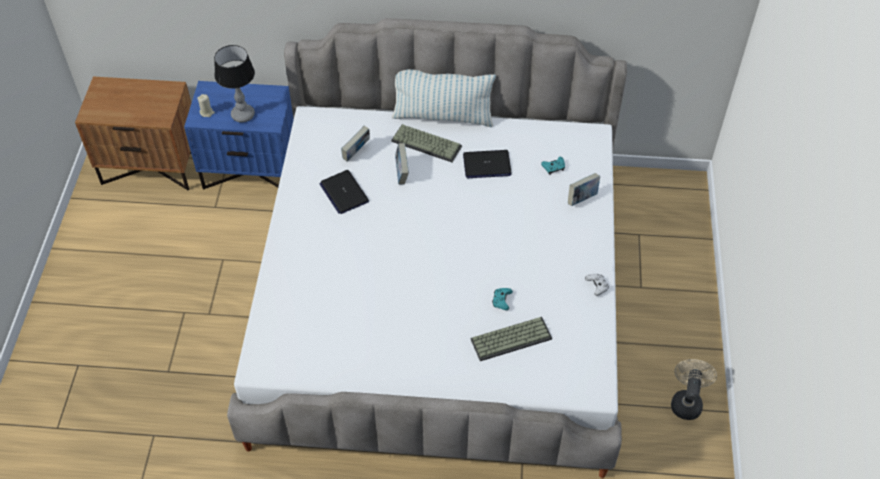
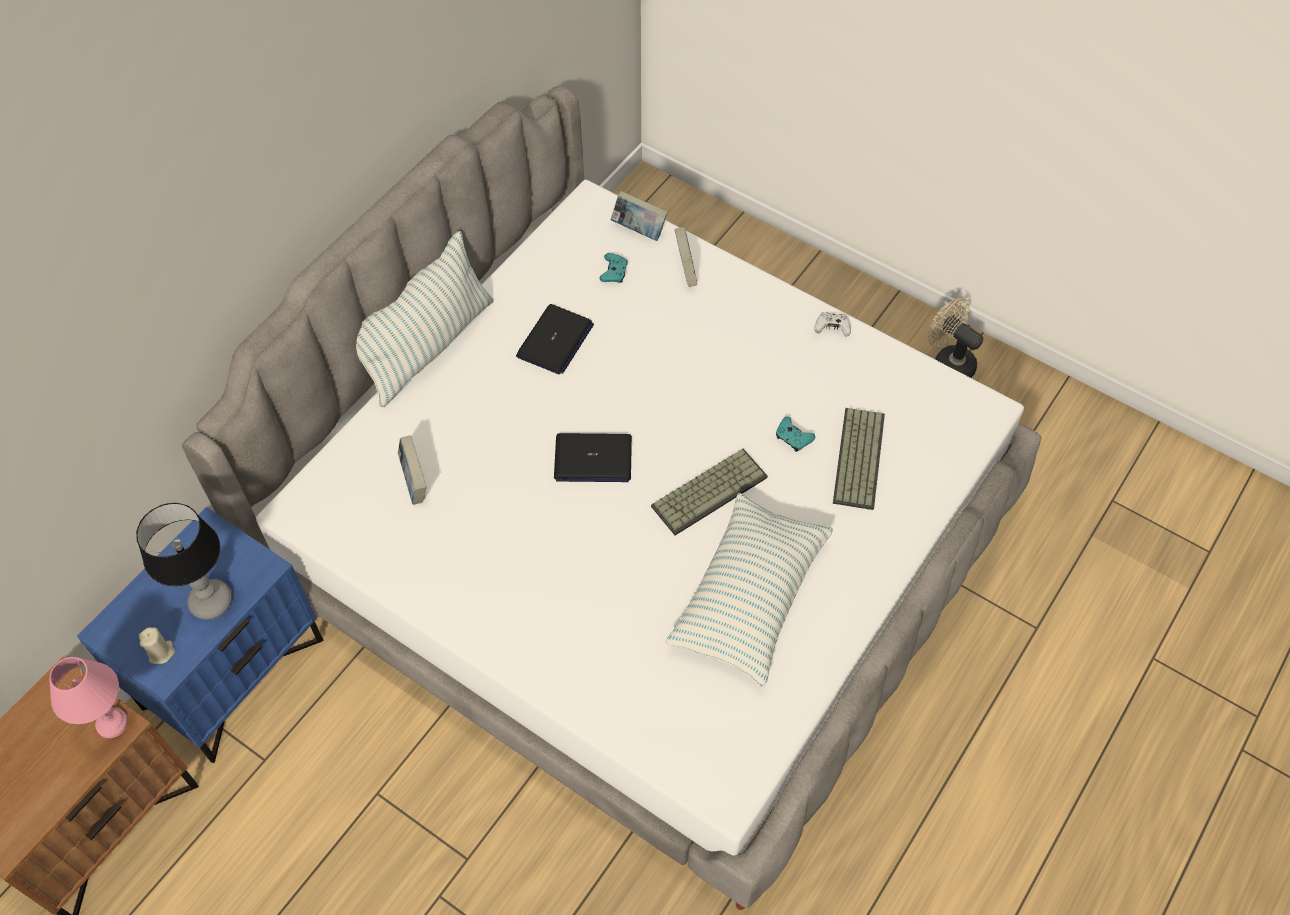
camera: 60 degrees left, 5 degrees up
(162, 115) = (110, 723): none -> pink table lamp
(344, 192) = (478, 533): laptop -> laptop (592, 459)
(381, 326) = (749, 597): none -> pillow
(401, 173) = (495, 445): book -> book (639, 230)
(427, 143) = (464, 388): keyboard -> keyboard (709, 490)

